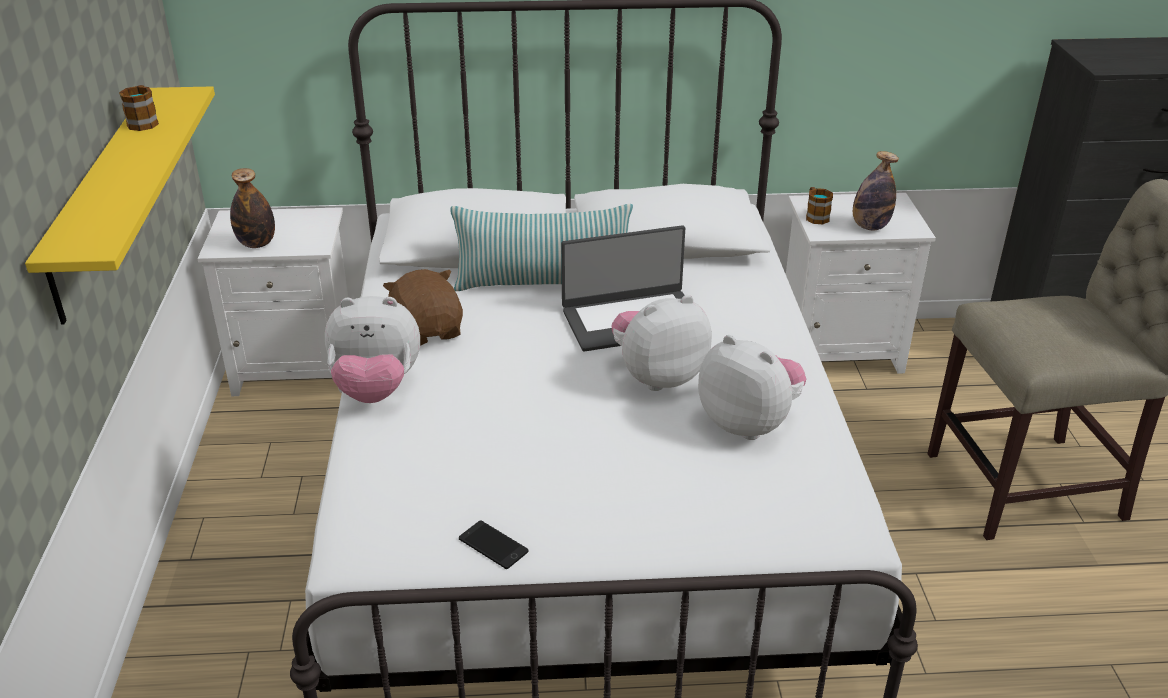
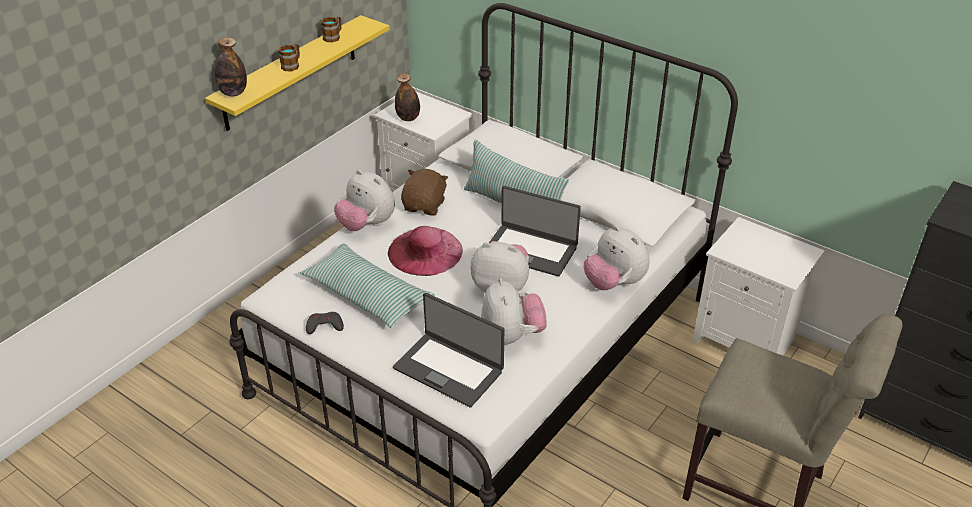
camera: 40 degrees right, 5 degrees up
(493, 545) = (324, 325): phone -> grey game controller
(500, 473) = (367, 295): none -> pillow
(504, 382) = (425, 251): none -> pink hat
(733, 502) = (449, 369): none -> laptop
(772, 311) = (614, 283): none -> plush toy
(815, 216) = (734, 238): mug -> mug (292, 65)
(870, 226) = (760, 261): bottle -> bottle (233, 93)

